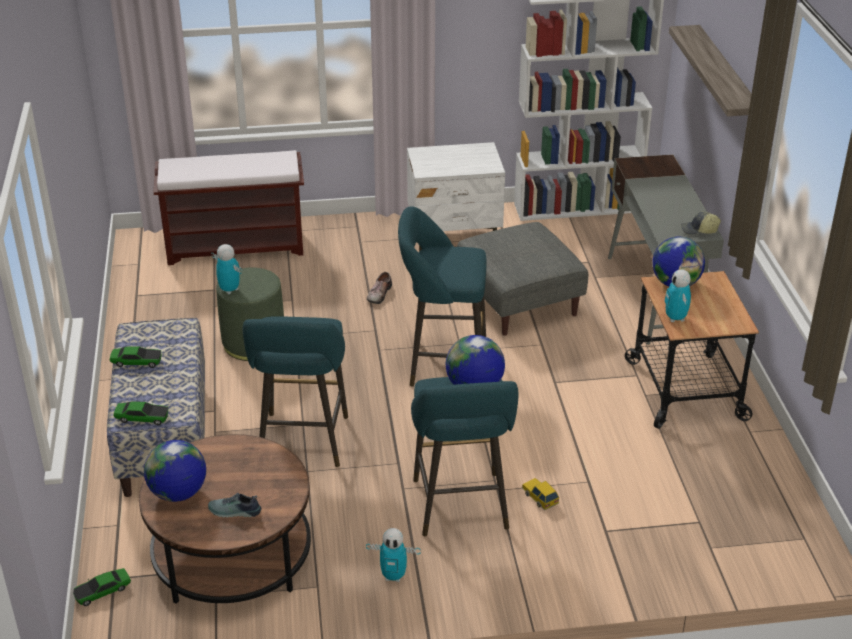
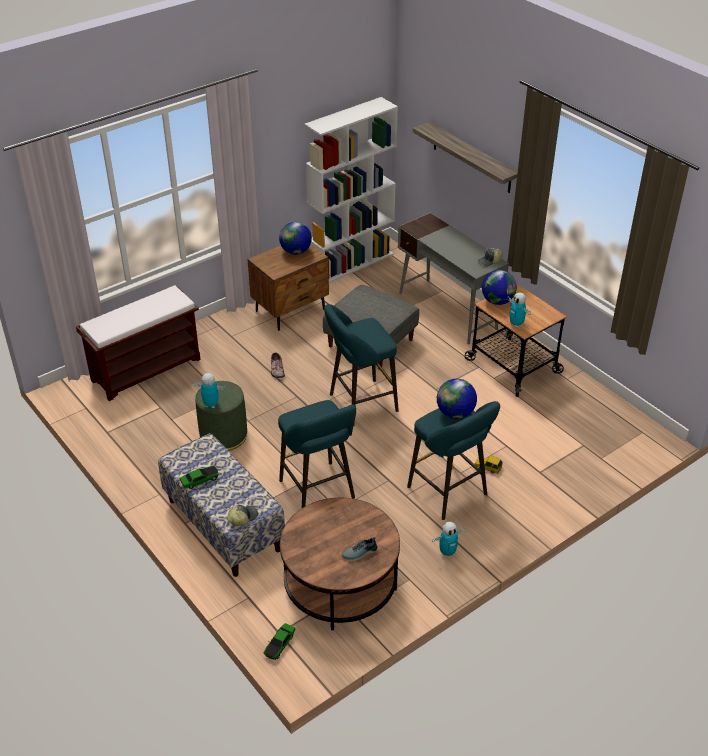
camera: 30 degrees left, 5 degrees up
(142, 418) = (242, 517): toy car -> cap
(178, 493) = (313, 557): globe -> globe (296, 252)
(455, 236) = (291, 310): white nightstand -> brown nightstand

